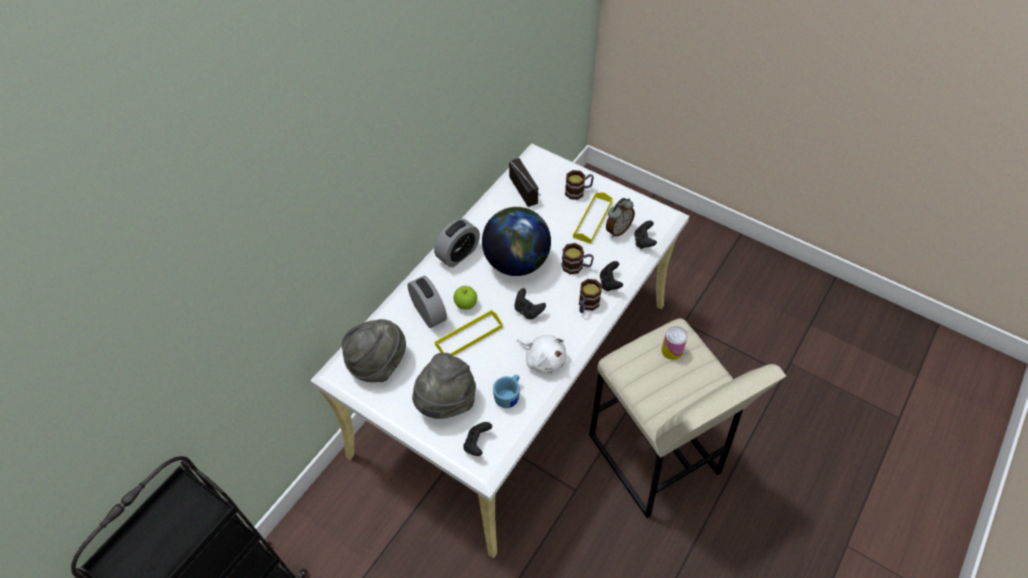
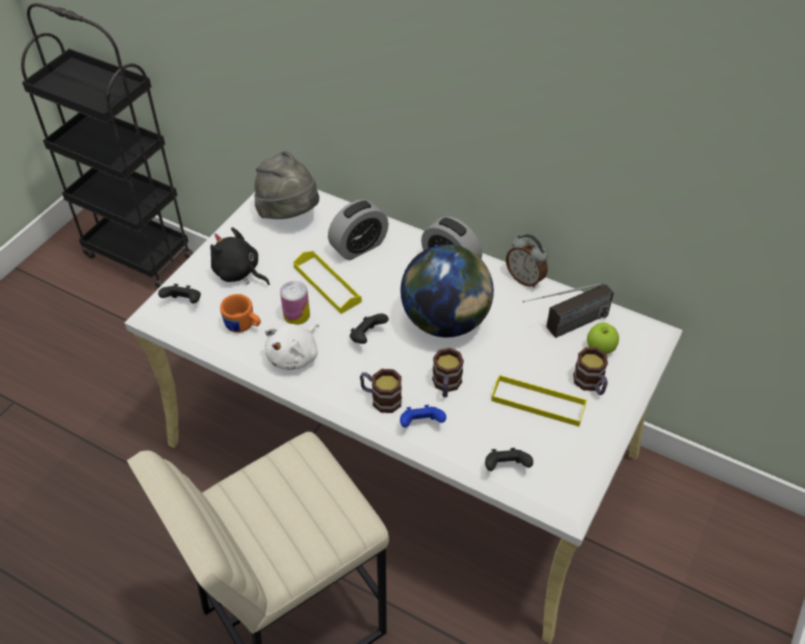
camera: 85 degrees right, 5 degrees down
(446, 401) = (239, 272): grey hat -> black plush toy
(466, 304) = (373, 278): apple -> apple (600, 348)
(509, 396) = (243, 326): blue mug -> orange mug
(609, 283) = (421, 424): black game controller -> blue game controller
(617, 230) = (523, 434): alarm clock -> alarm clock (525, 279)
(672, 350) = (320, 510): can -> can (296, 314)

